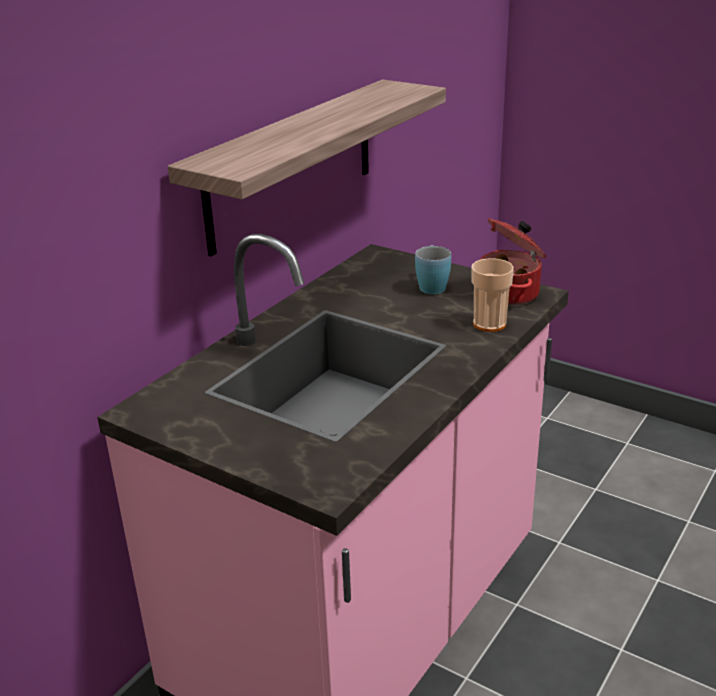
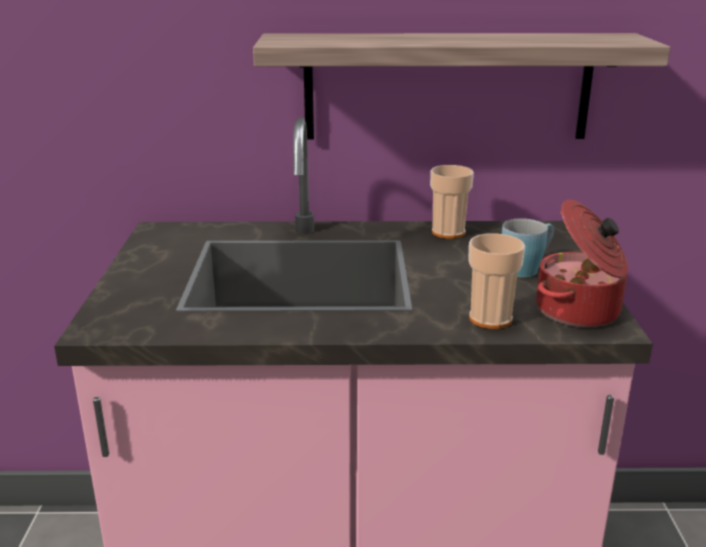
camera: 55 degrees right, 5 degrees down
(335, 288) = (448, 232): none -> cup

